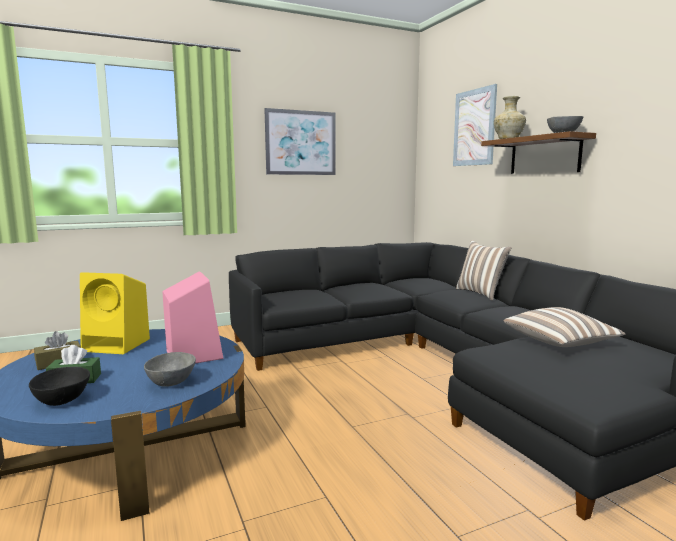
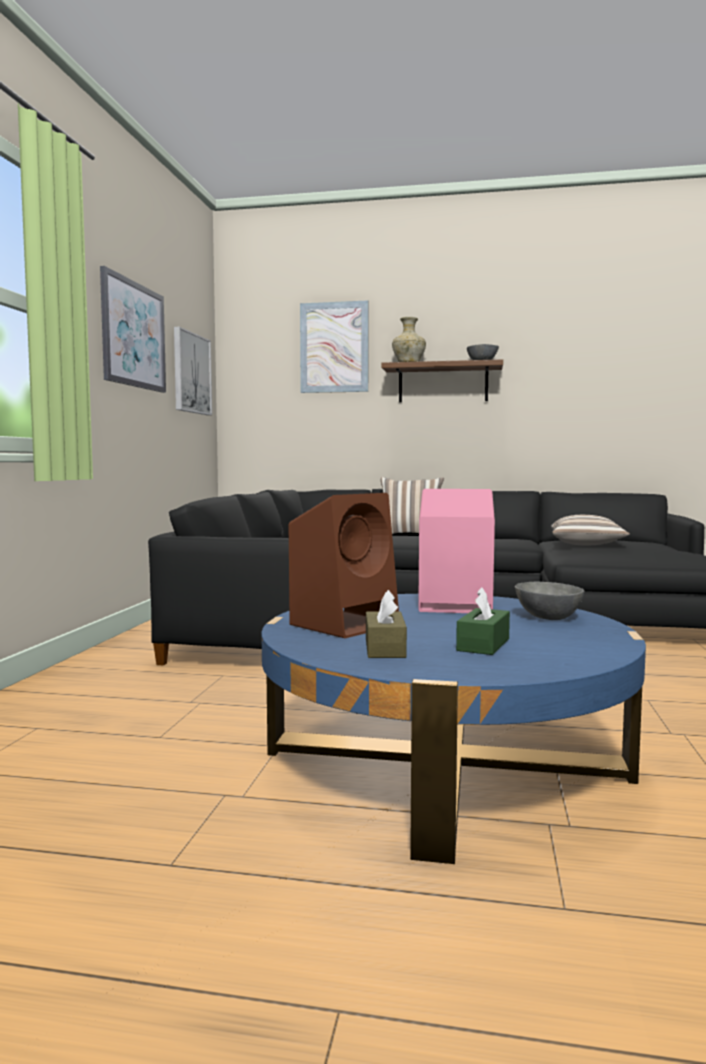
camera: 55 degrees left, 5 degrees down
(63, 400) = (561, 651): black bowl -> none
(118, 345) = (346, 624): yellow speaker -> brown speaker
(375, 157) = (191, 373): none -> picture

